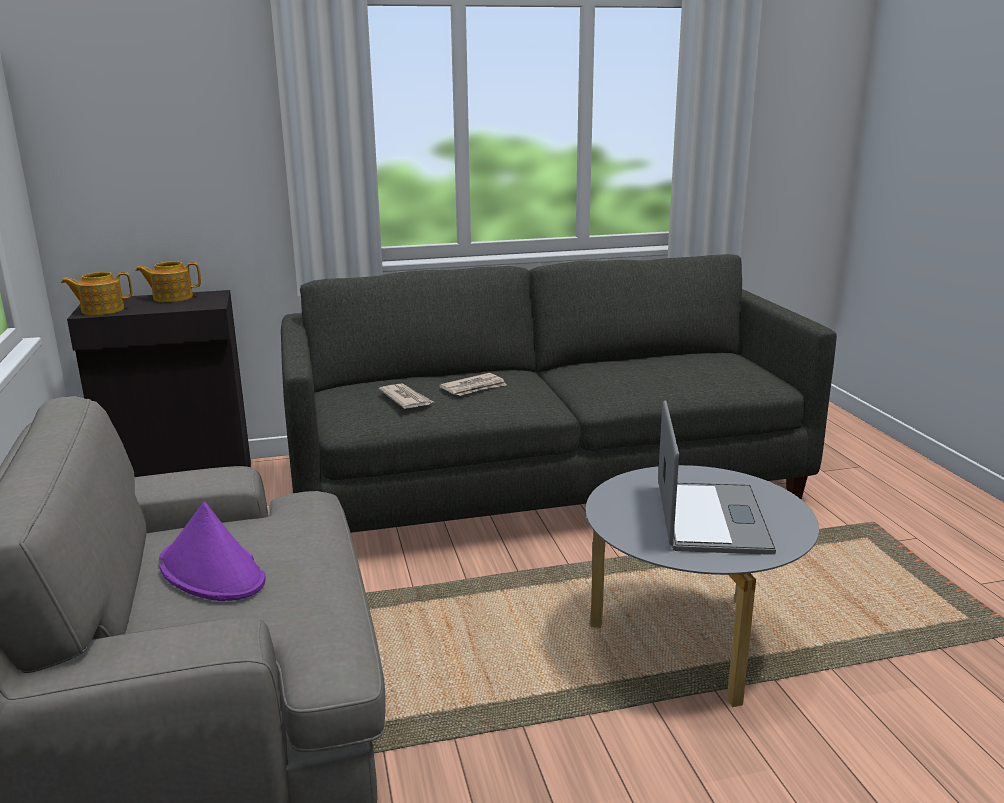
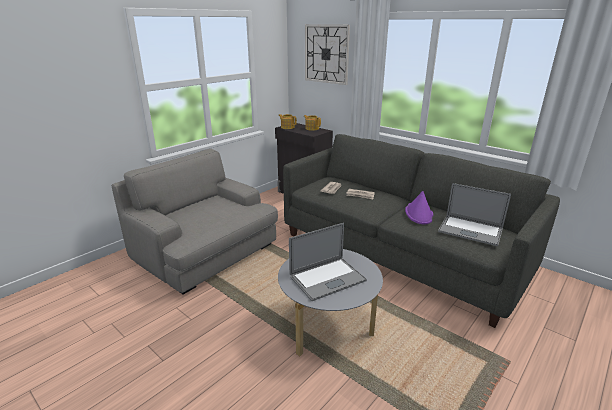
camera: 55 degrees right, 5 degrees up
(170, 94) = (326, 54): none -> wall clock
(212, 572) = (203, 210): purple hat -> purple hat (419, 214)
(704, 367) = (470, 230): none -> laptop

